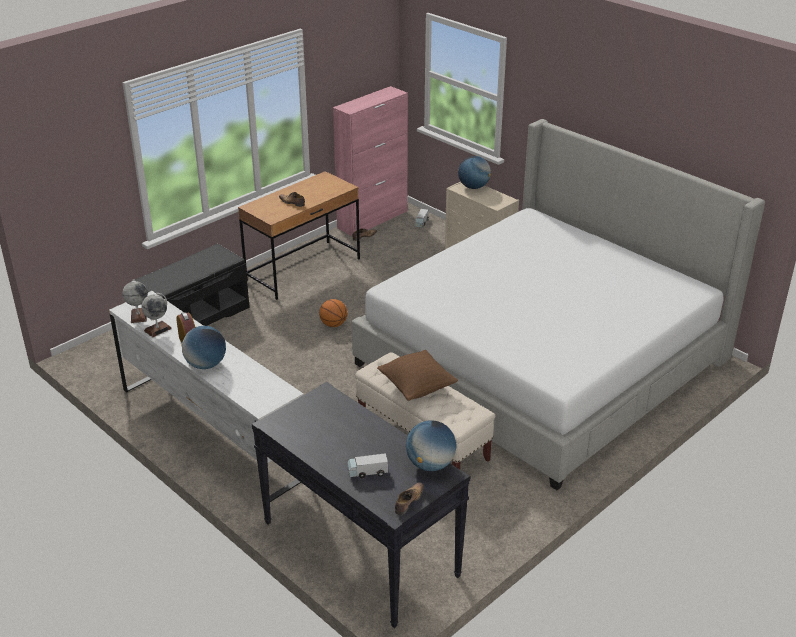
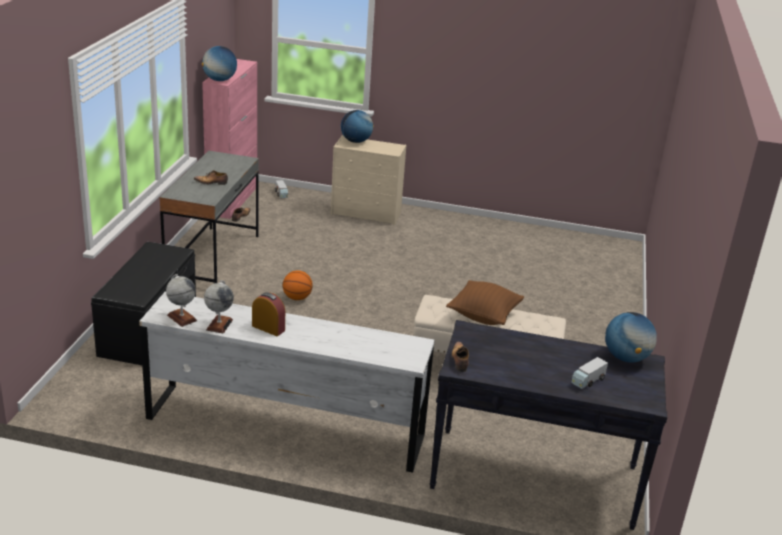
camera: 35 degrees left, 5 degrees down
(206, 365) = (311, 342): globe -> globe (219, 80)
(303, 269) = (213, 258): brown desk -> grey desk
(408, 501) = (648, 392): shoe -> shoe (459, 360)
(542, 361) = (506, 280): bed -> none

